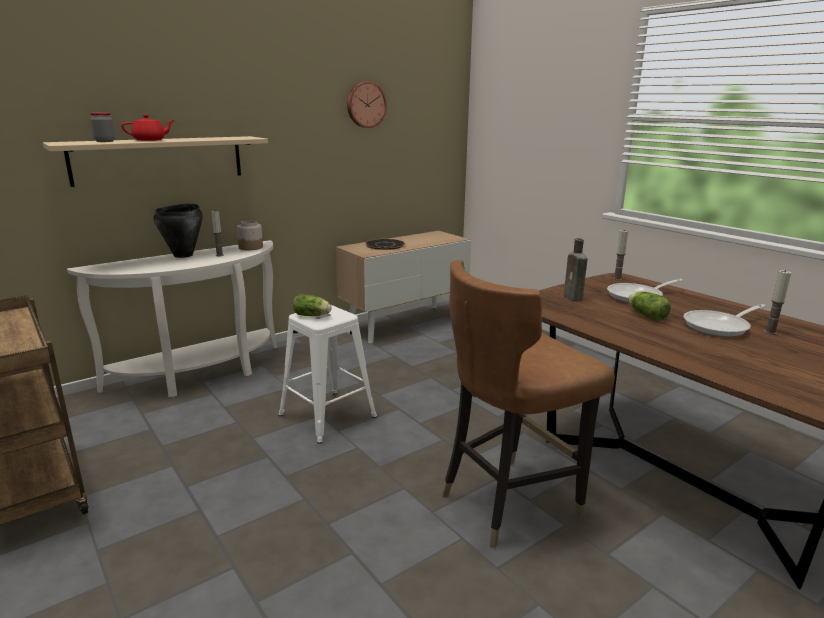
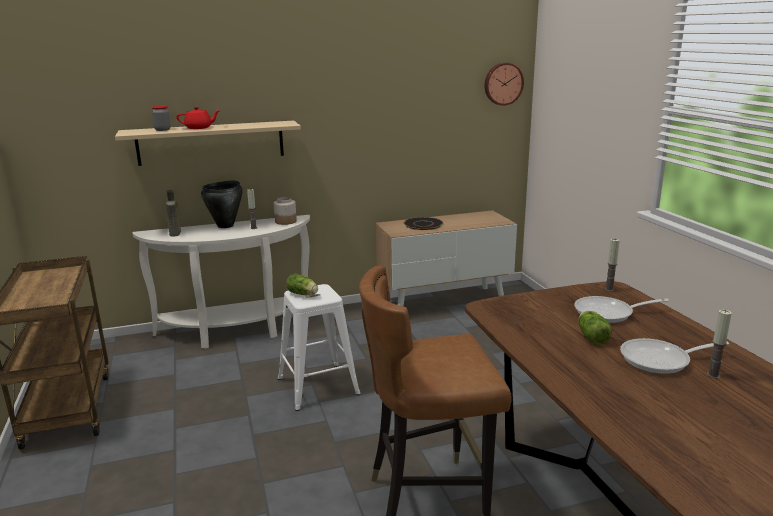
camera: 20 degrees right, 0 degrees up
(365, 104) = (411, 87): wall clock -> wall clock (503, 84)
(573, 298) = (535, 307): brown bottle -> brown bottle (175, 234)

